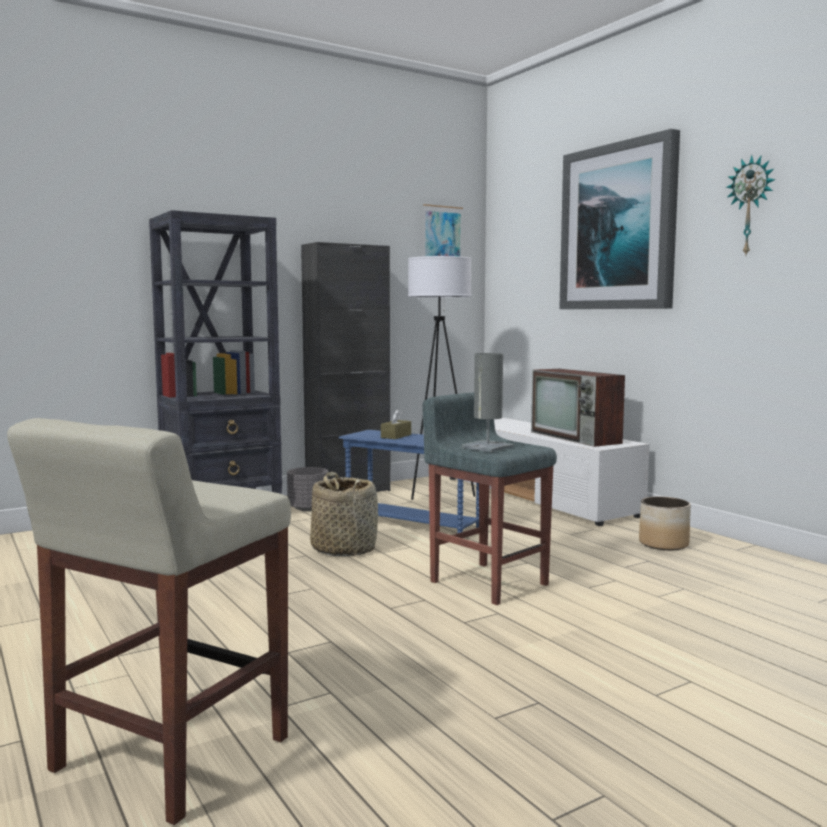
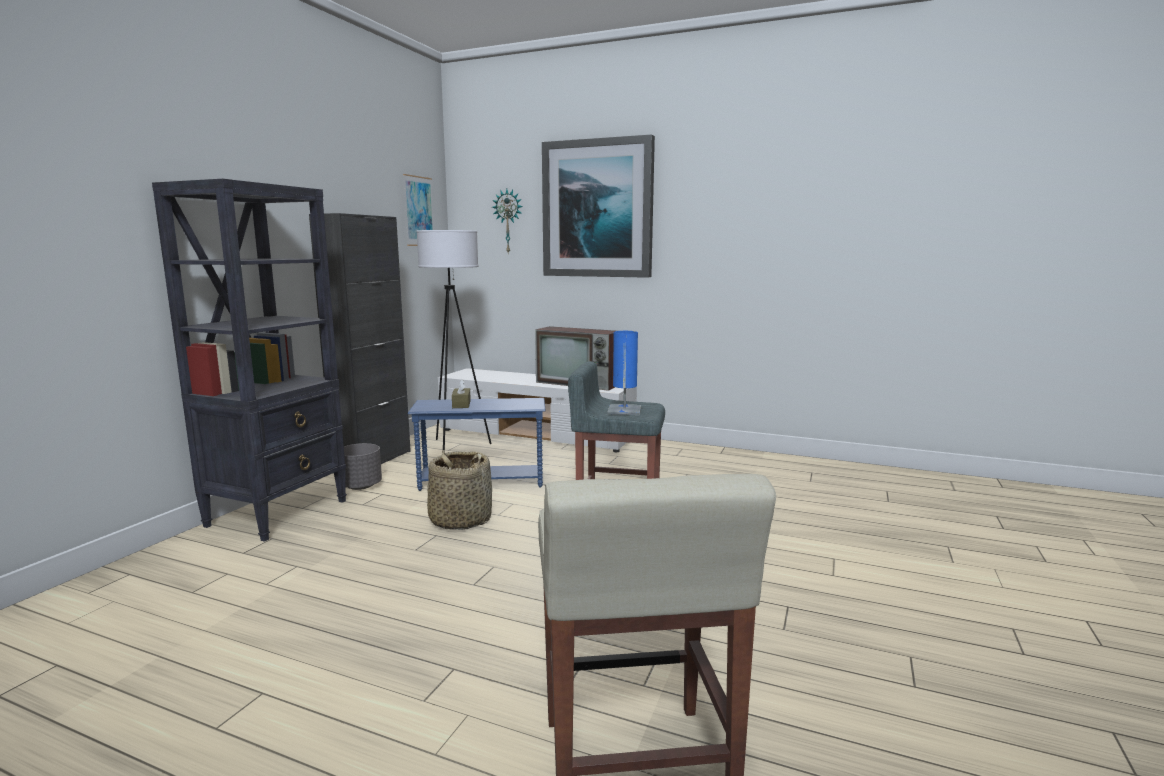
camera: 35 degrees left, 5 degrees up
(487, 447) = (624, 410): grey table lamp -> blue table lamp
(664, 544) = (677, 458): planter -> none
(751, 206) = (717, 202): wall clock -> wall clock (508, 221)

